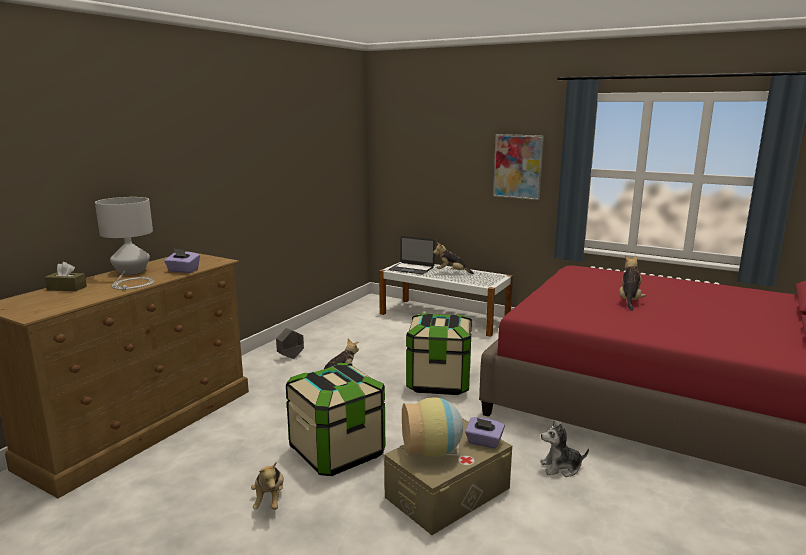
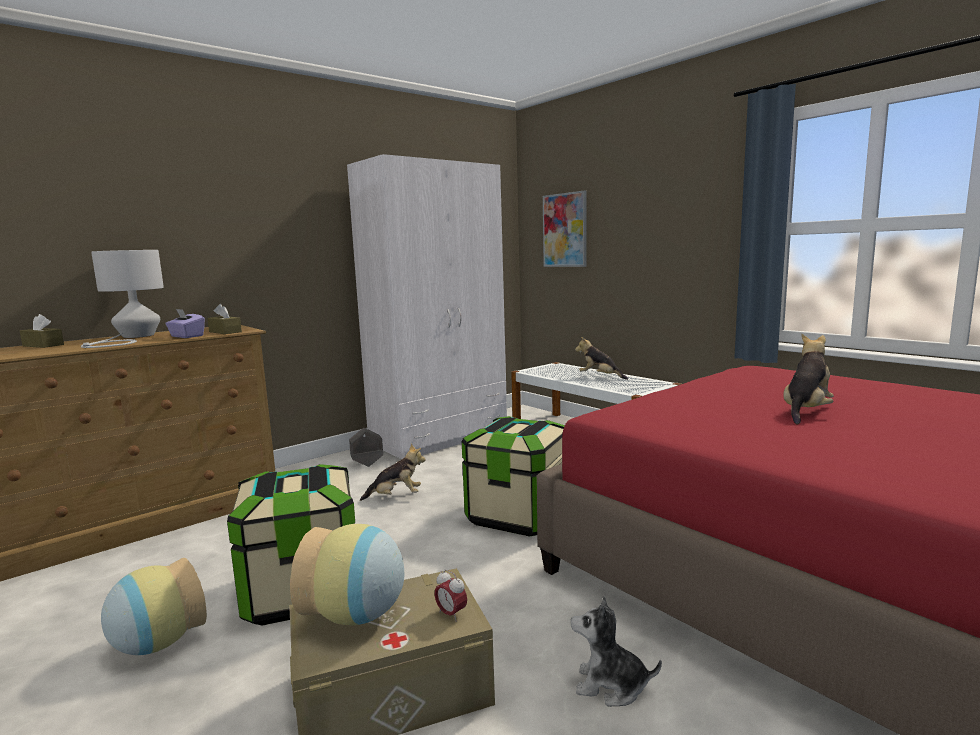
camera: 20 degrees right, 5 degrees down
(205, 263) = (225, 332): none -> brown tissue box
(269, 499) = (157, 643): plush toy -> vase
(330, 329) = (440, 438): none -> white wardrobe
(411, 268) = (552, 371): laptop -> none
(484, 442) = (451, 614): purple tissue box -> alarm clock
(518, 166) = (687, 231): picture -> picture (565, 230)

